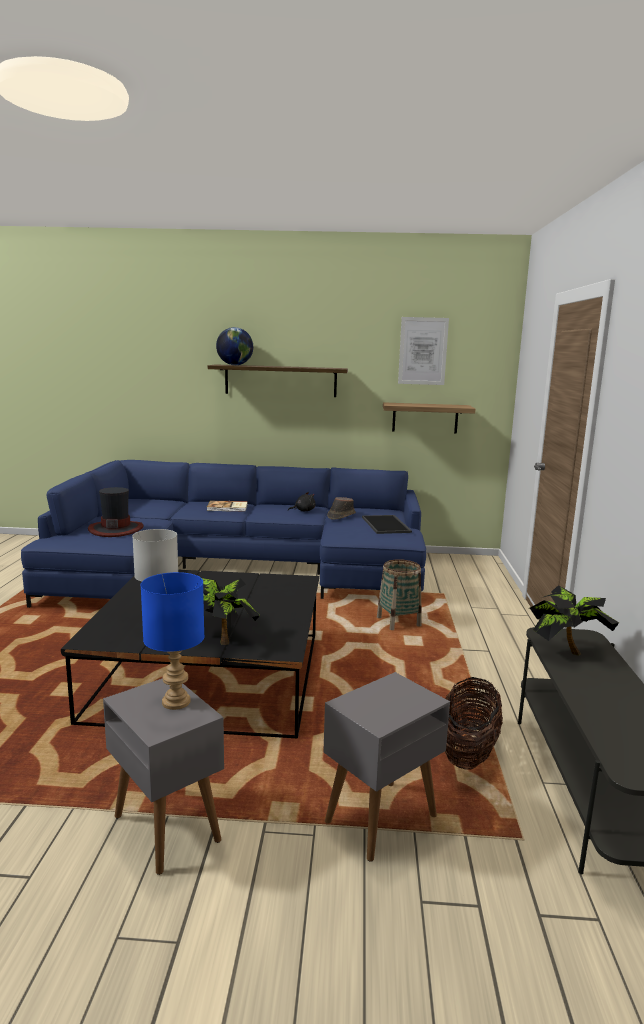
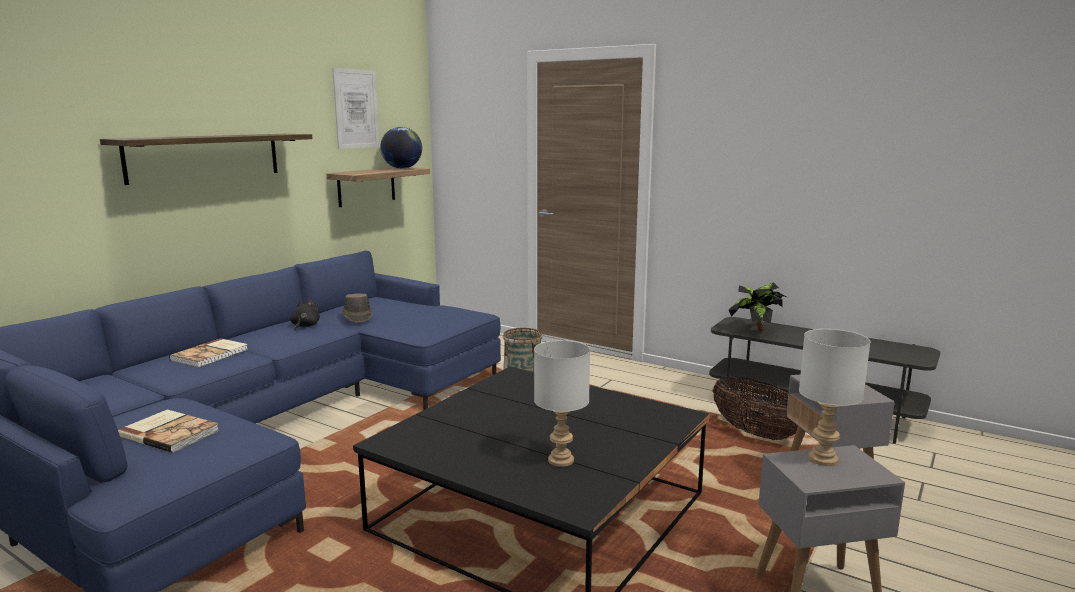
camera: 60 degrees left, 0 degrees up
(116, 529) = (170, 433): hat -> book
(176, 701) = (821, 459): blue table lamp -> grey table lamp
(222, 638) = (634, 435): potted plant -> none
(235, 365) = (153, 137): globe -> globe (402, 168)
(387, 525) = (420, 309): tray -> none

